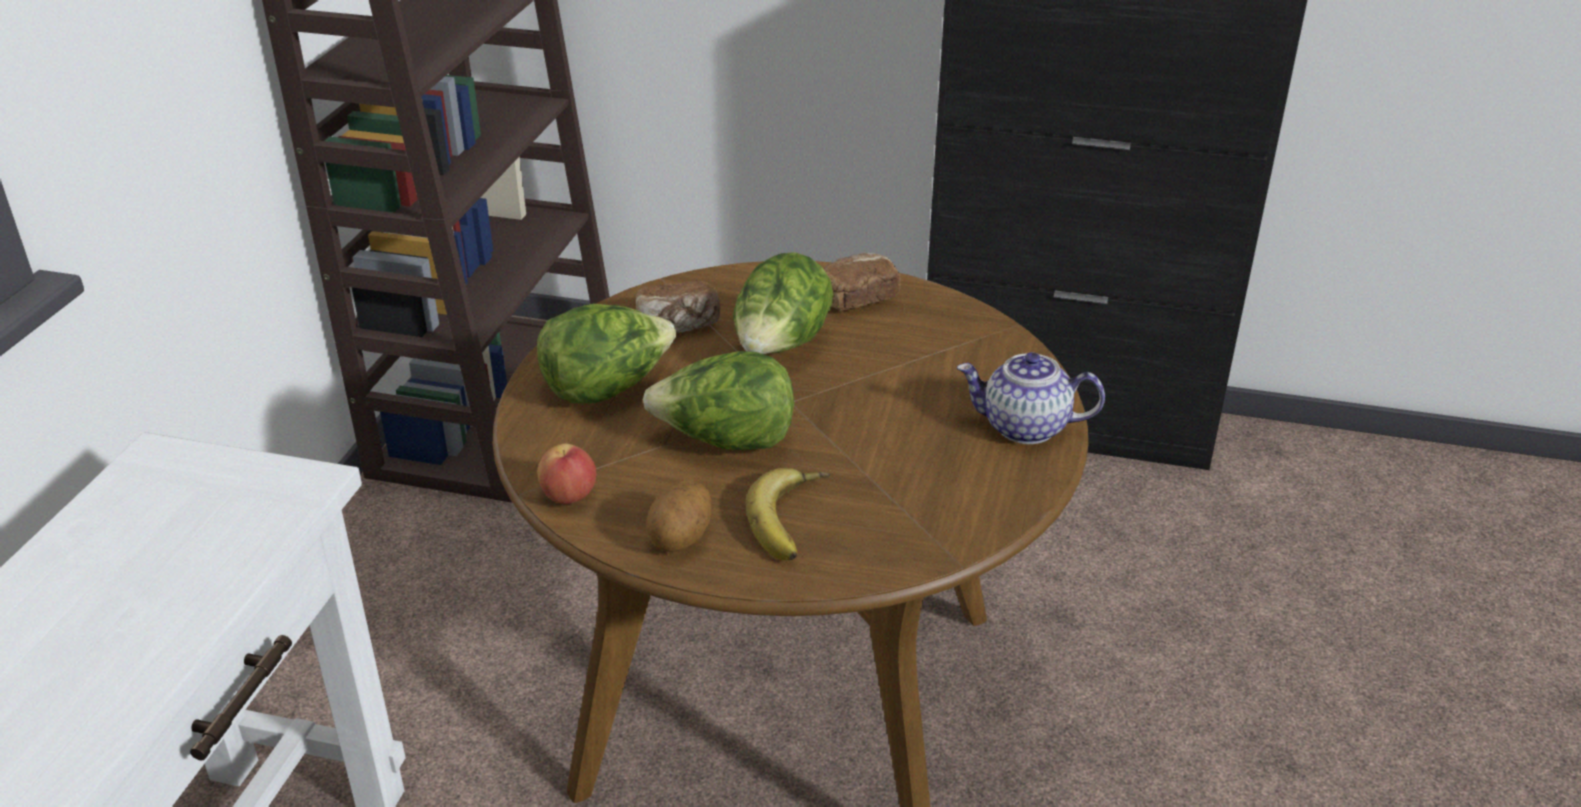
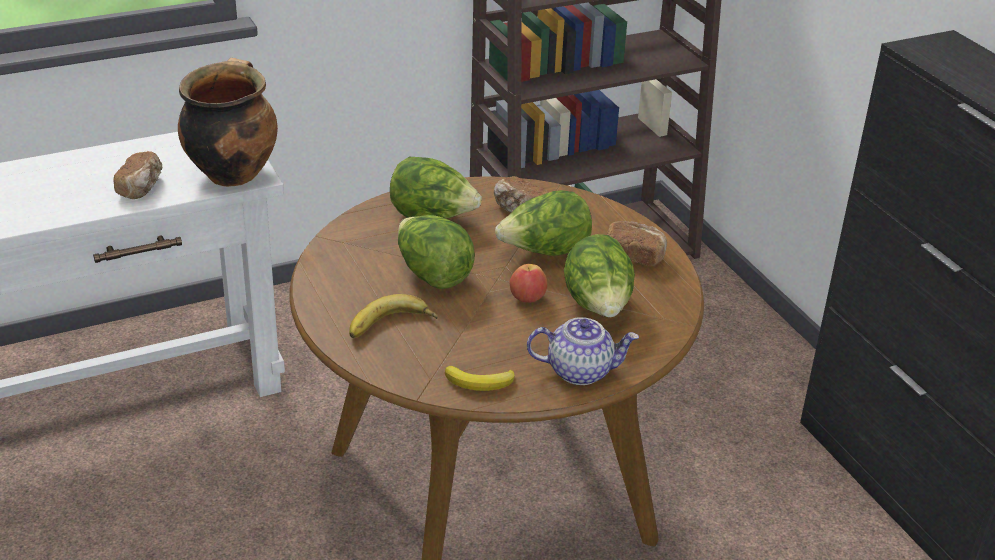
camera: 50 degrees right, 0 degrees up
(165, 600) = (142, 187): none -> bread
(264, 498) = (232, 173): none -> cooking pot
(569, 496) = (330, 250): apple -> apple (527, 298)
(681, 538) = (335, 298): potato -> none
(922, 363) = (598, 307): none -> lettuce
(977, 504) = (480, 382): none -> banana
(1024, 427) = (580, 371): teapot -> teapot turned 120 degrees clockwise

